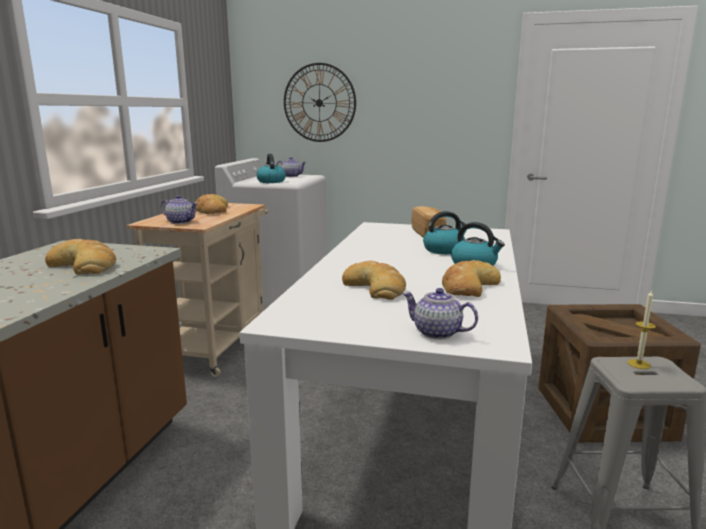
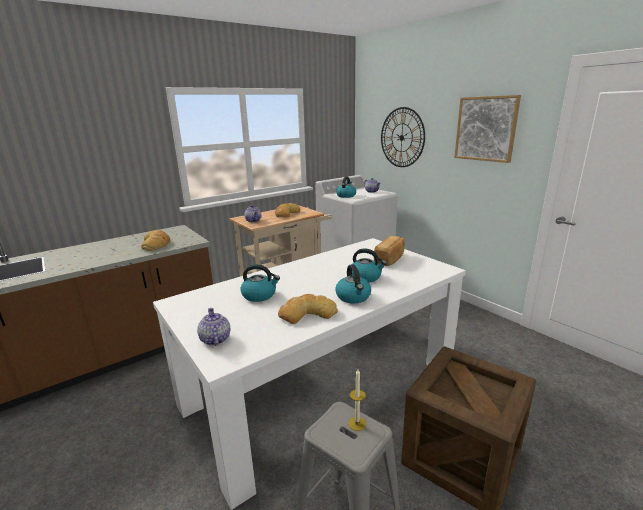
camera: 40 degrees right, 5 degrees up
(375, 287) = (260, 295): bread -> kettle
(438, 87) = (486, 129): none -> picture

